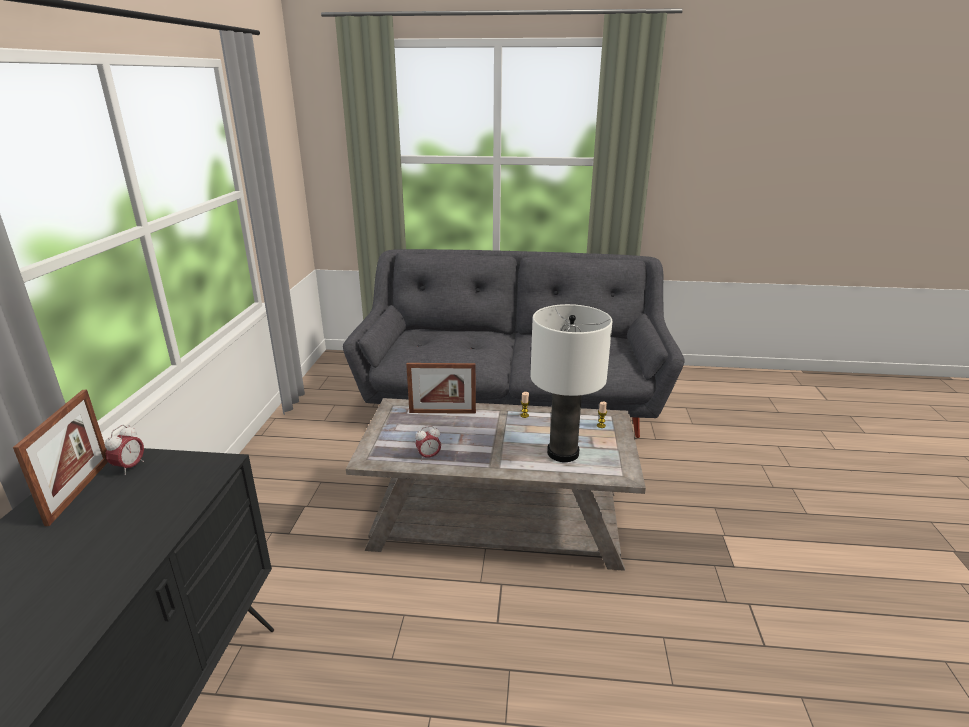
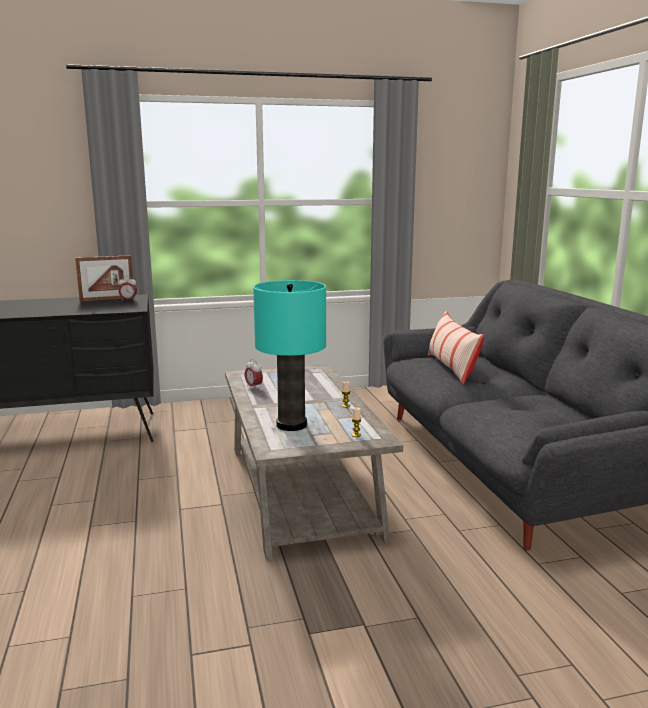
camera: 70 degrees right, 10 degrees down
(442, 412) = (323, 381): picture frame -> none
(446, 348) = (451, 368): none -> pillow
(562, 453) = (291, 425): white table lamp -> turquoise table lamp

